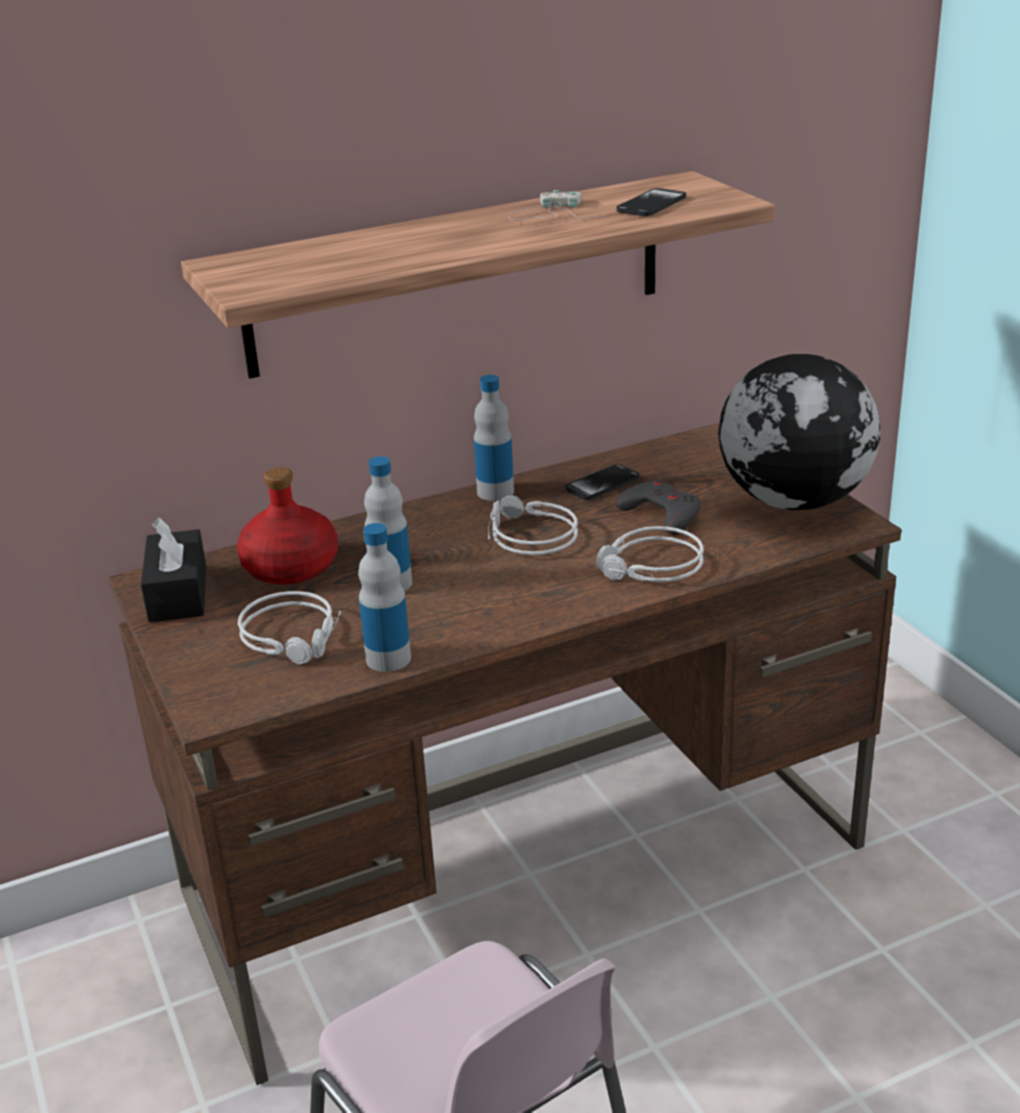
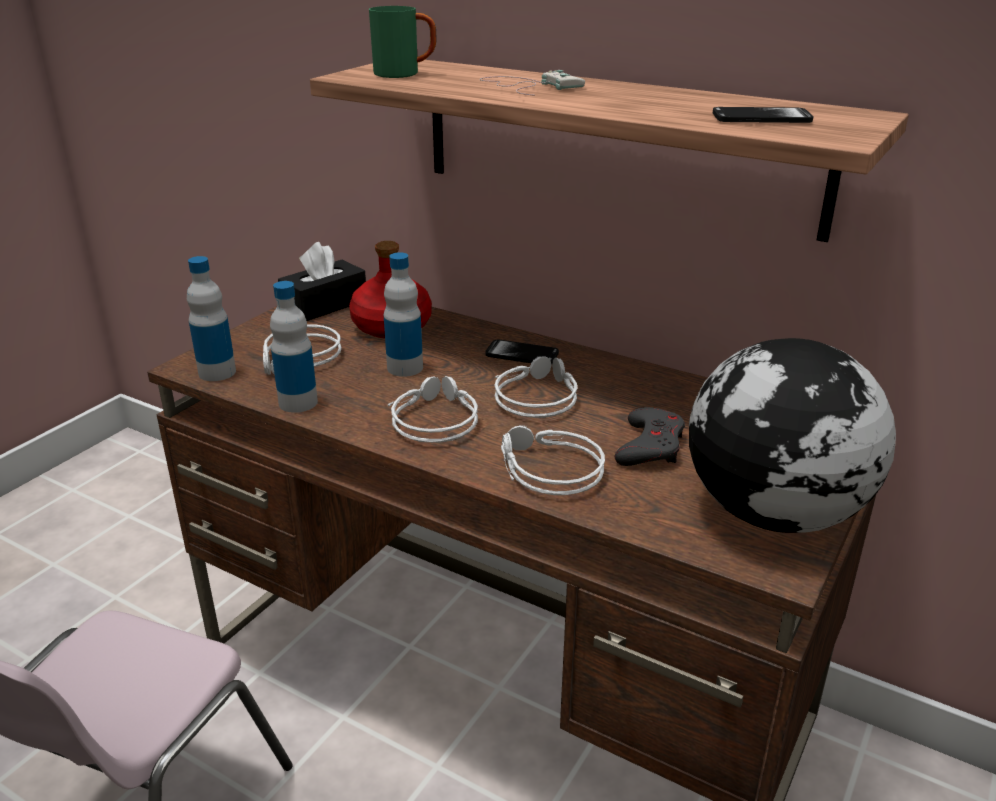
camera: 55 degrees right, 0 degrees up
(284, 271) = (405, 74): none -> green mug
(495, 492) = (590, 359): bottle -> bottle (217, 372)
(508, 595) = (433, 419): none -> grey headphones
(551, 214) = (666, 99): white game controller -> white game controller (528, 88)
(602, 484) = (666, 400): phone -> phone (522, 354)

